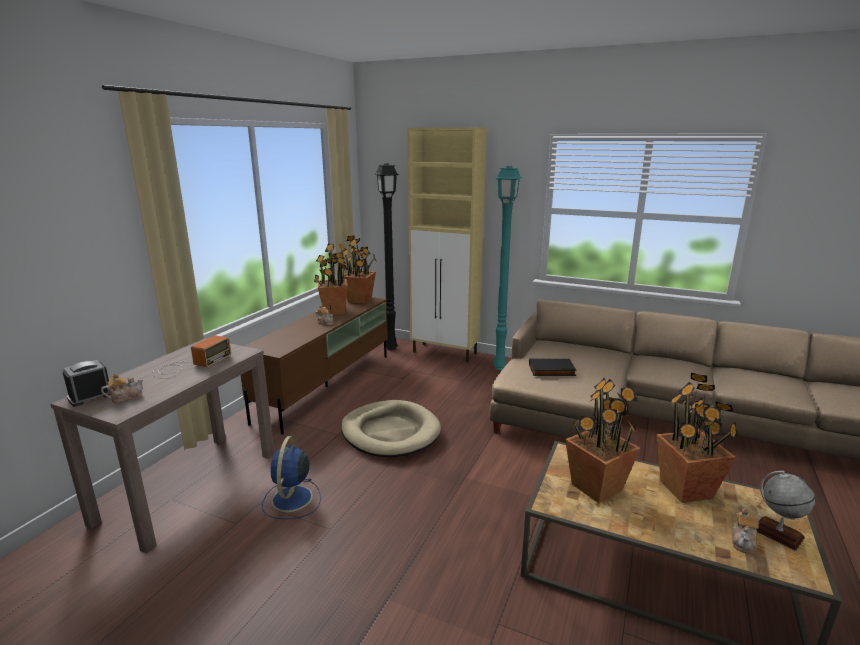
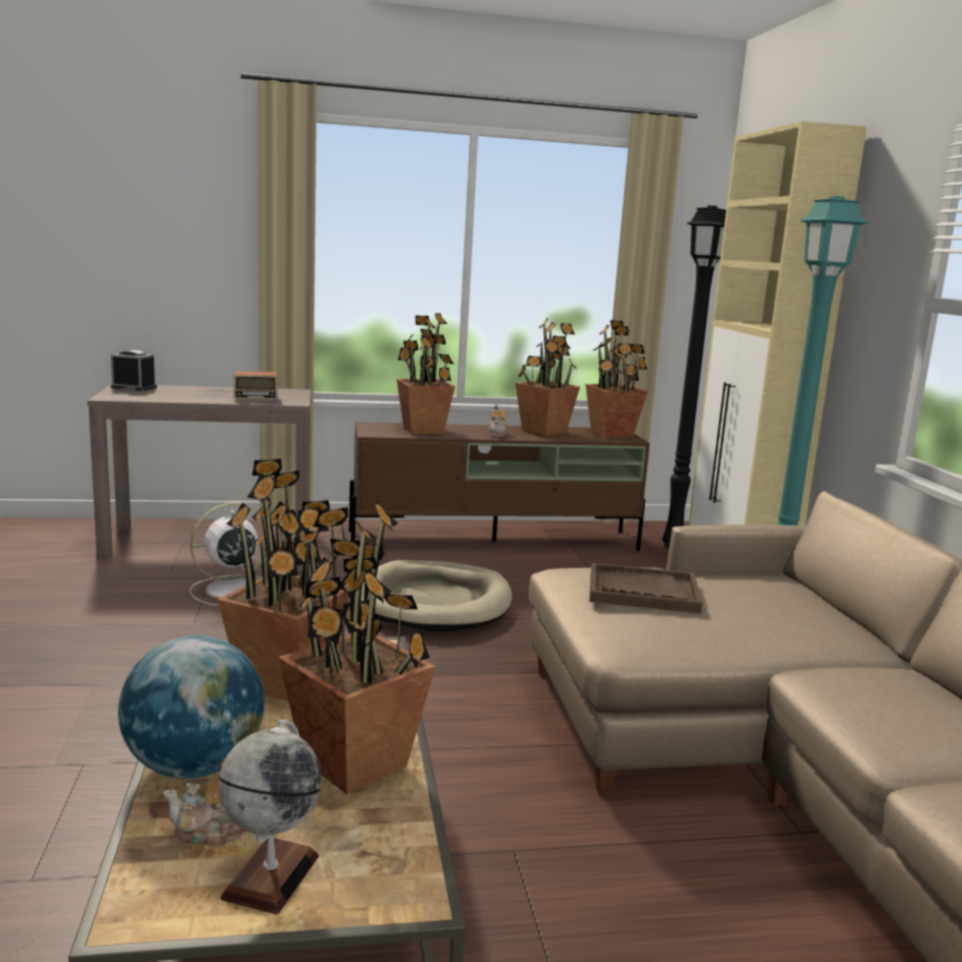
camera: 55 degrees right, 5 degrees down
(125, 397) = (141, 394): teapot -> none
(290, 337) = (422, 430): none -> potted plant
(291, 500) = (229, 590): blue fan -> white fan
(551, 370) = (642, 591): black book -> brown tray
(683, 535) = (195, 767): none -> globe

